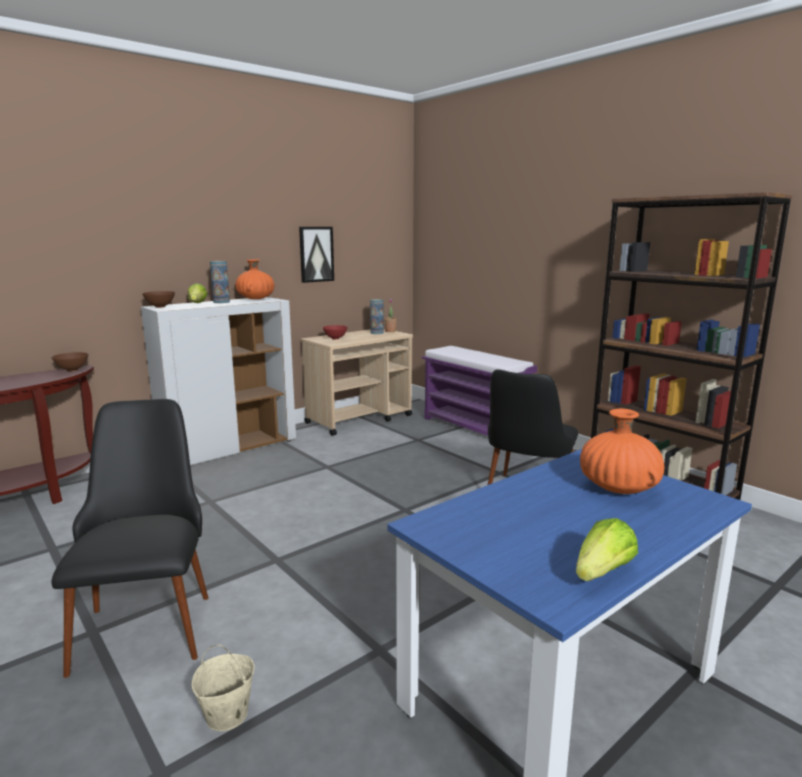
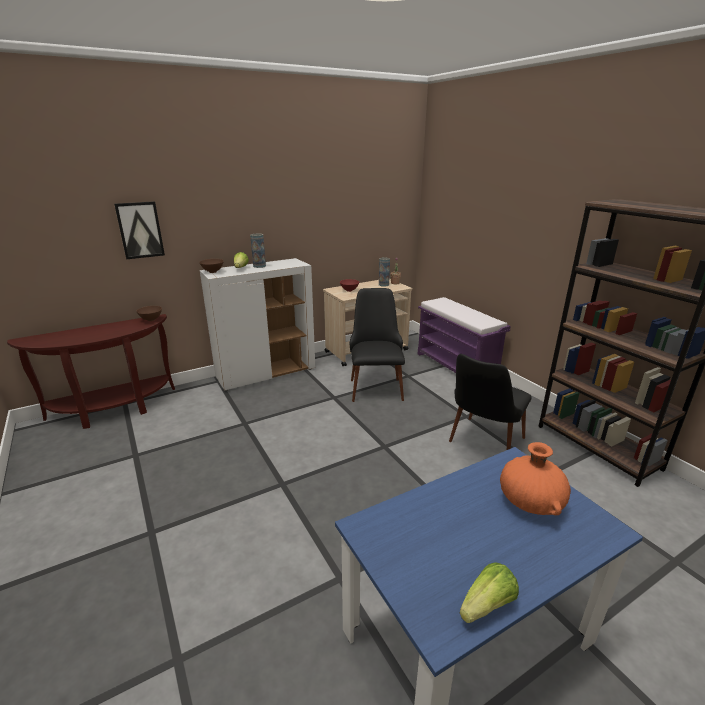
camera: 10 degrees right, 10 degrees up
(148, 617) = (188, 524): black chair -> black chair (375, 384)
(226, 715) = (226, 618): beige bucket -> none
(255, 299) = (286, 261): orange vase -> none
(316, 254) = (337, 221): picture -> picture (140, 230)

